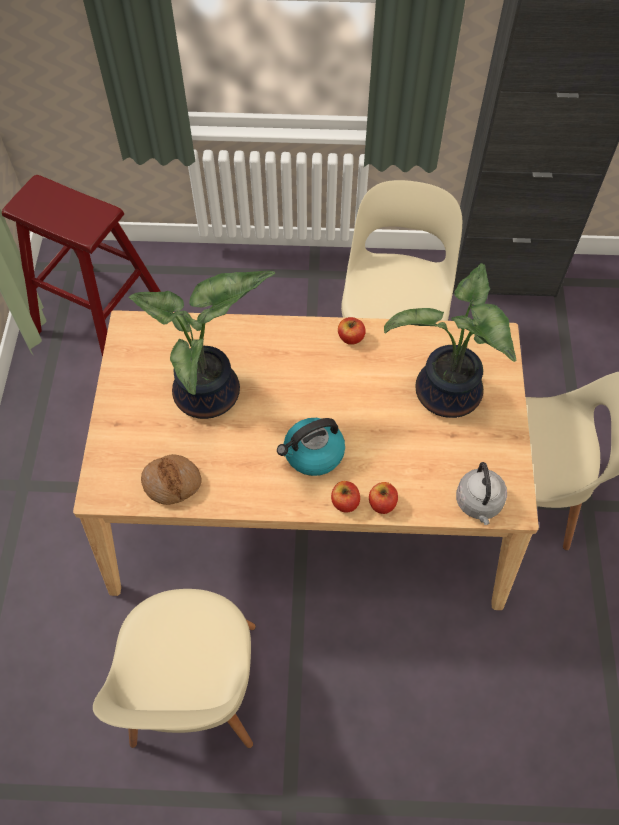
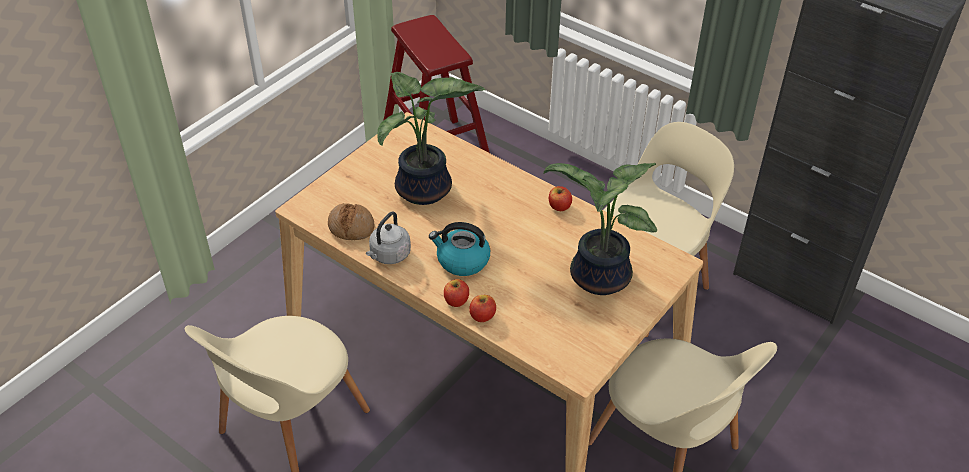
camera: 35 degrees right, 15 degrees down
(479, 503) = (555, 356): grey kettle -> grey kettle (389, 255)

